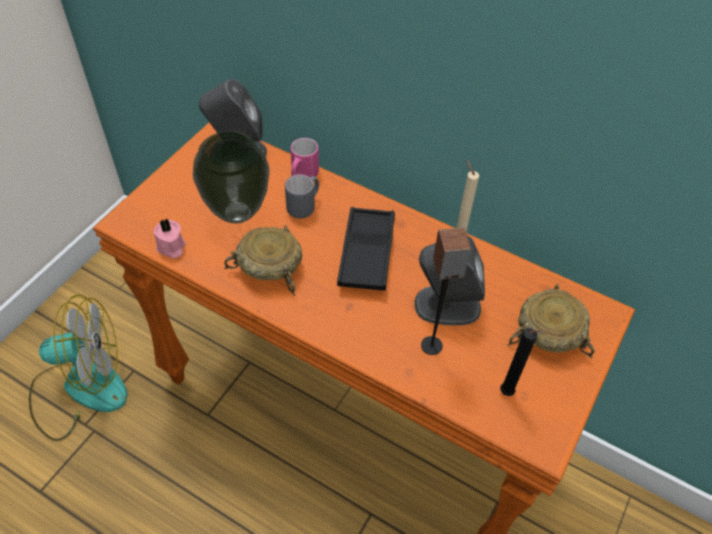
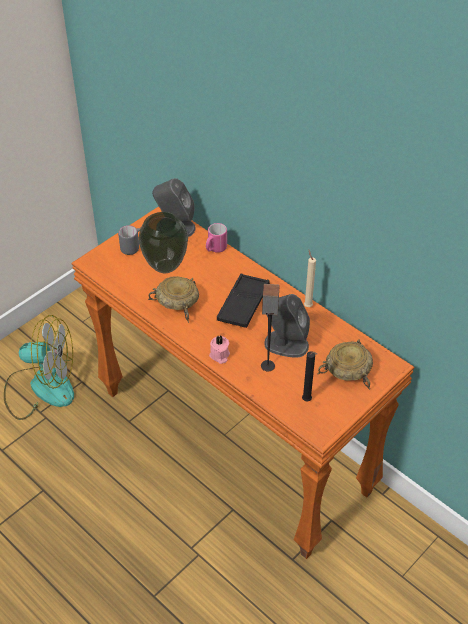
camera: 15 degrees right, 5 degrees down
(171, 248) = (118, 282): pink candle -> pink candle (219, 356)
(304, 206) = (210, 269): grey mug -> grey mug (133, 248)

